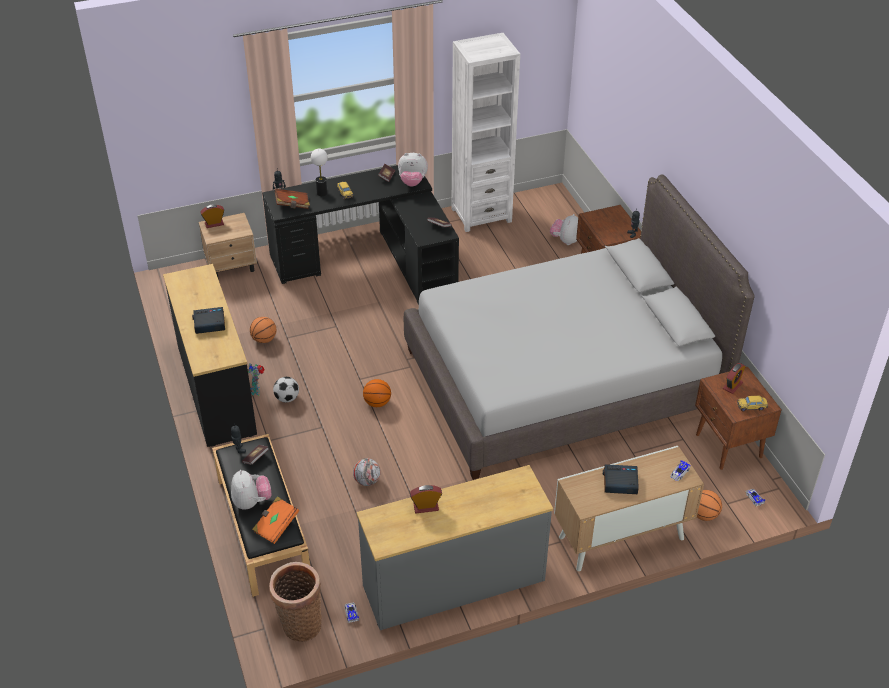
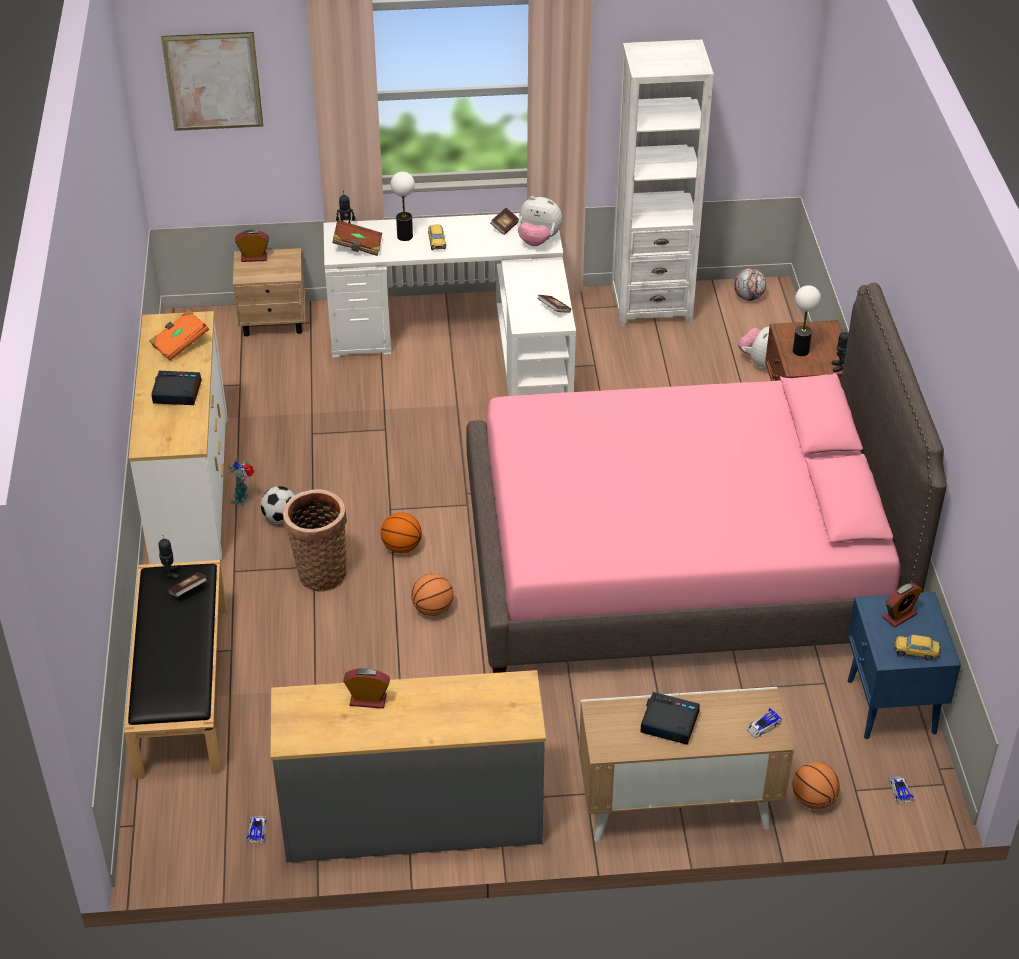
camera: 15 degrees right, 0 degrees up
(178, 104) = (213, 81): none -> picture
(215, 390) = (189, 488): black dresser -> white dresser
(251, 502) = (160, 648): plush toy -> none
(264, 339) = (280, 430): basketball -> basketball (433, 609)
(276, 525) = (179, 687): orange book -> orange book (180, 344)
(299, 624) = (183, 829): basket -> basket (320, 572)
(367, 481) = (347, 653): football -> football (748, 297)
(373, 260) = (472, 344): black desk -> white desk
(563, 380) = (680, 563): grey bed -> pink bed
(605, 228) = (800, 351): none -> table lamp
(728, 446) = (891, 707): brown nightstand -> blue nightstand

